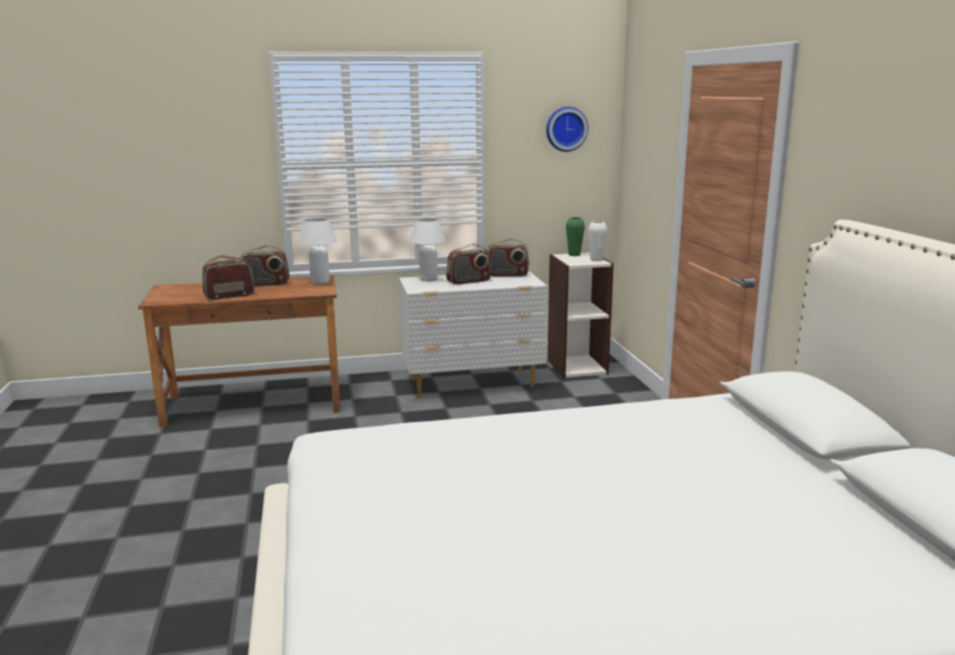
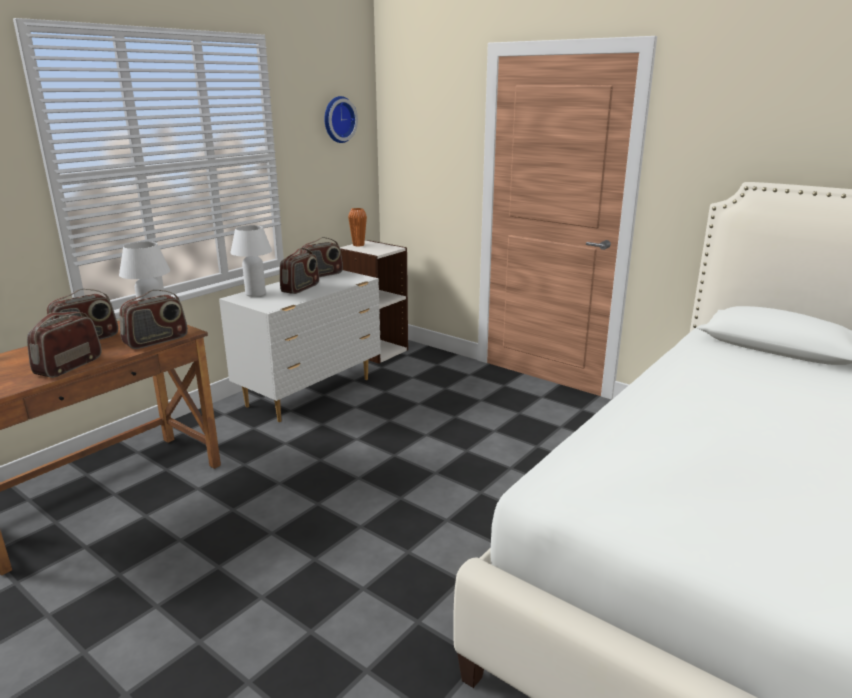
camera: 40 degrees left, 5 degrees up
(298, 293) = (156, 341): none -> radio
(574, 255) = (358, 245): green vase -> orange vase
(596, 260) = (387, 246): white vase -> none

